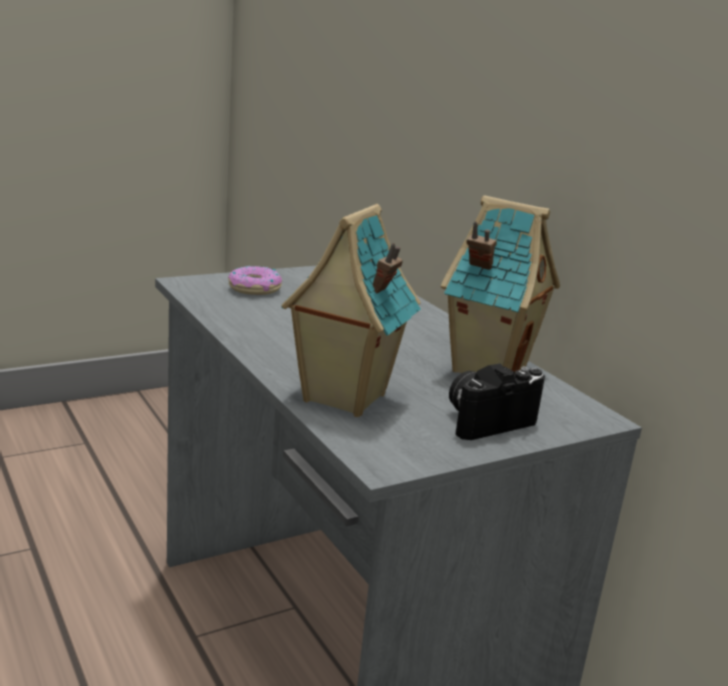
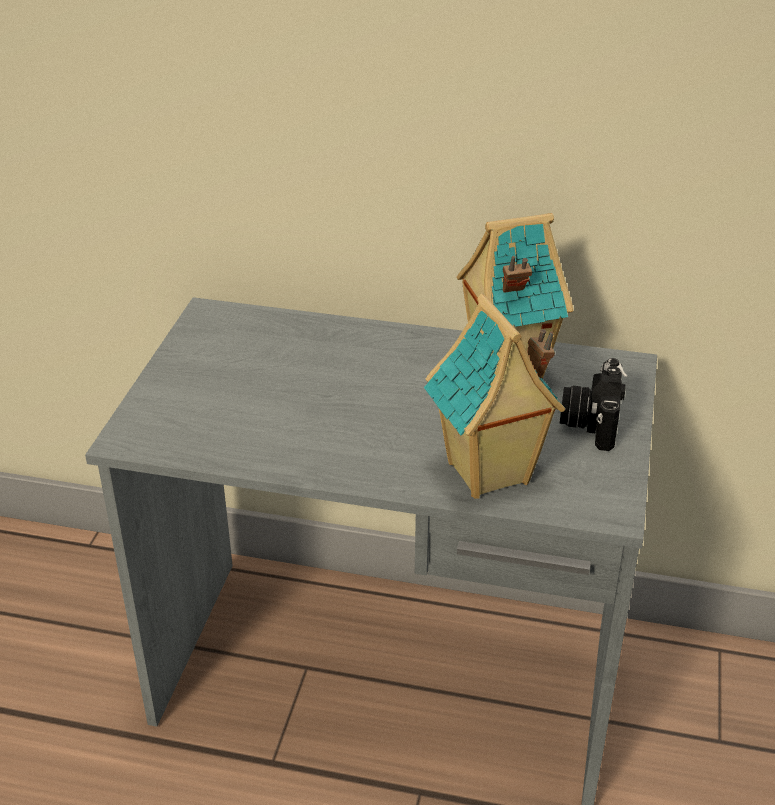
camera: 45 degrees left, 15 degrees up
(254, 289) = (194, 402): donut -> none

